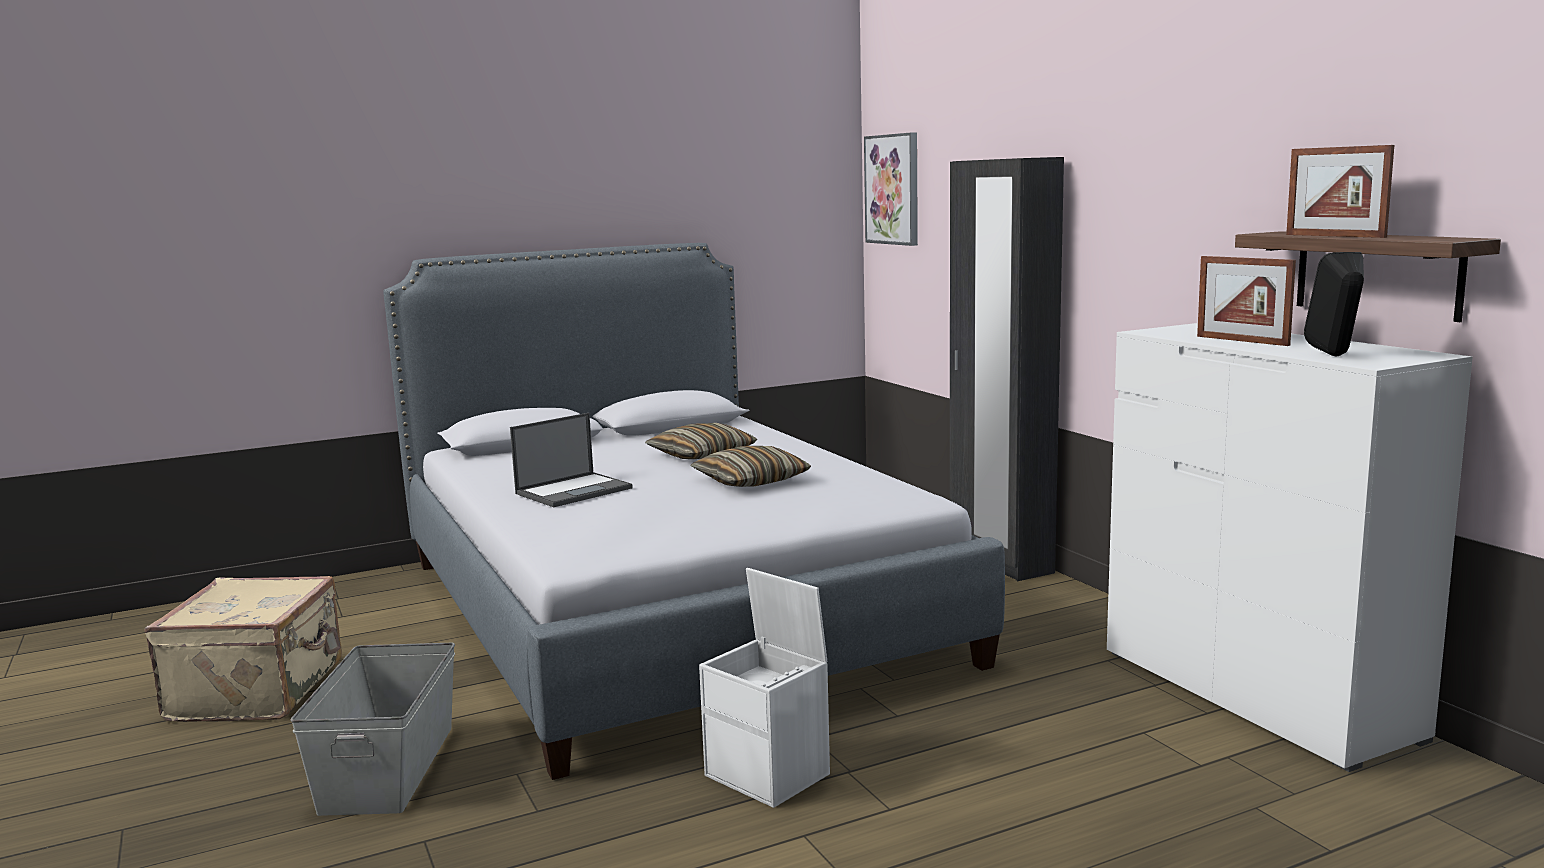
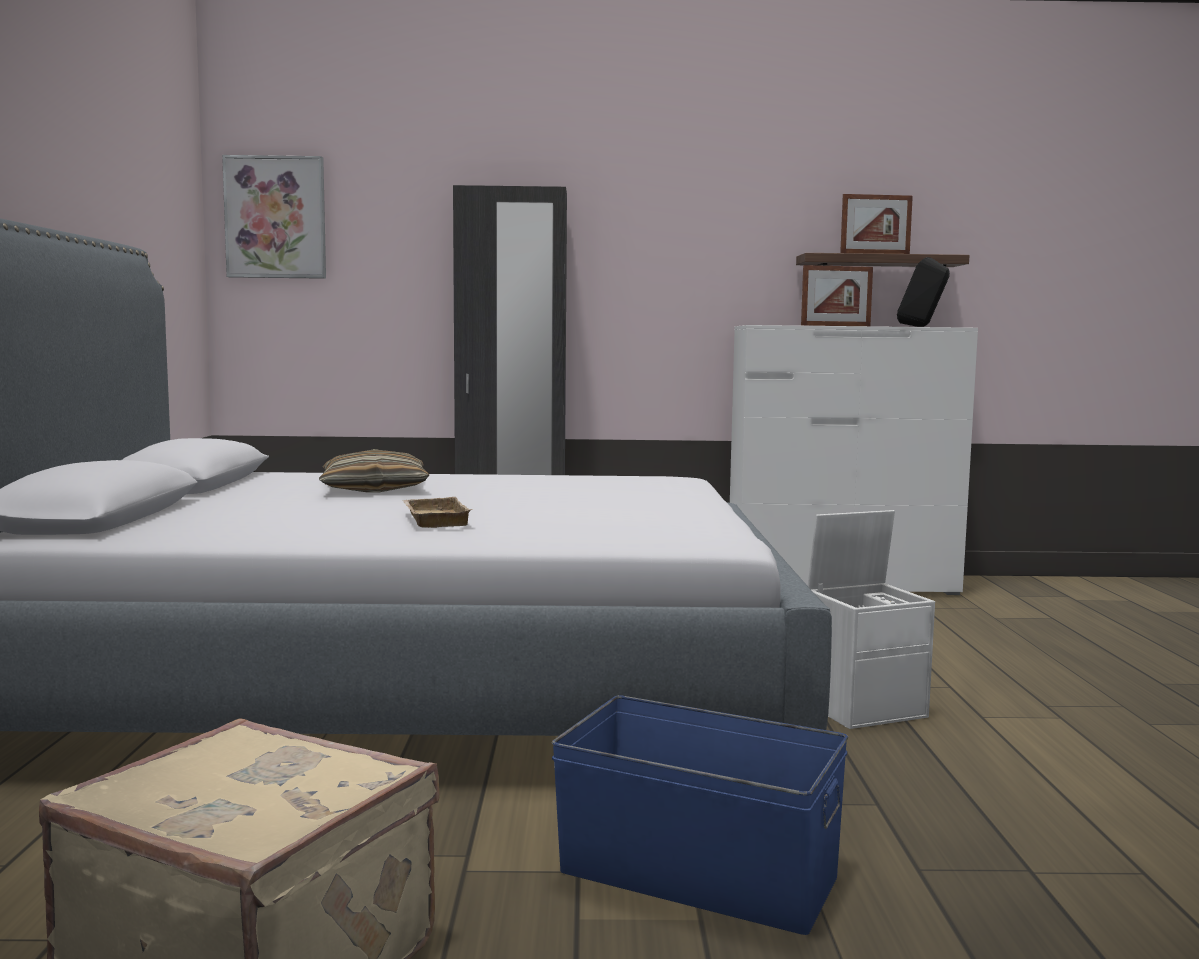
camera: 65 degrees left, 5 degrees down
(387, 768) = (698, 875): grey storage box -> blue storage box
(574, 490) = (433, 519): laptop -> beige tray
(751, 481) = (523, 491): pillow -> none

